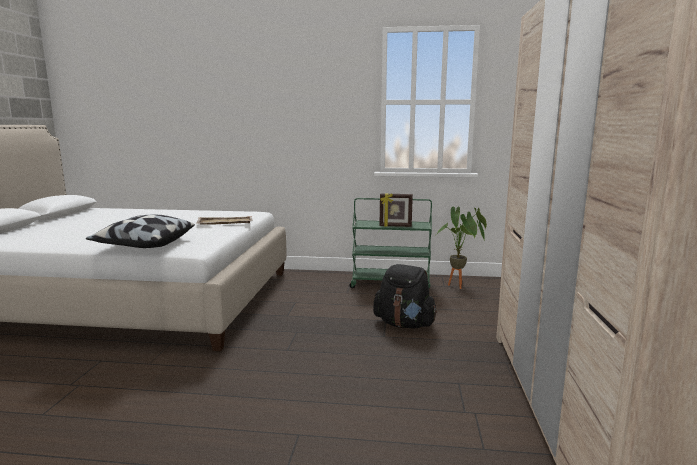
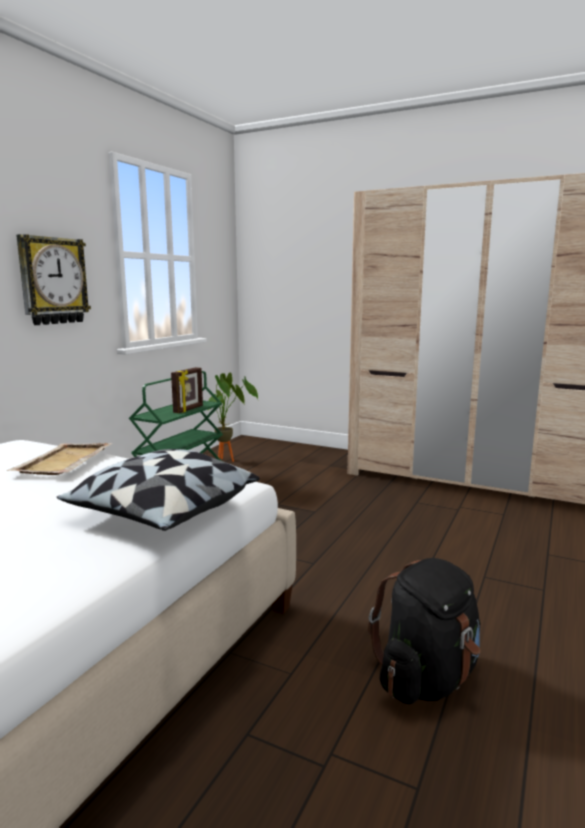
camera: 70 degrees left, 0 degrees up
(322, 122) = (53, 281): none -> wall clock
(404, 324) = (295, 498): black backpack -> black backpack (427, 678)

